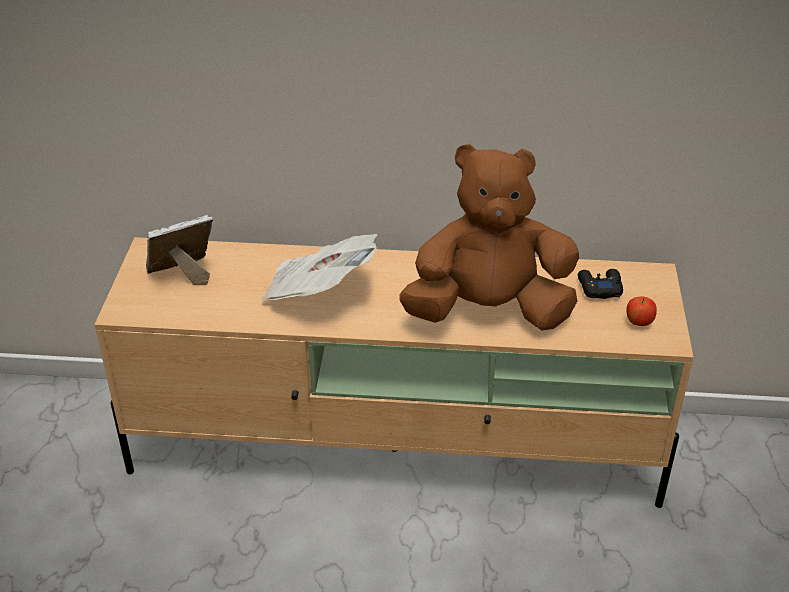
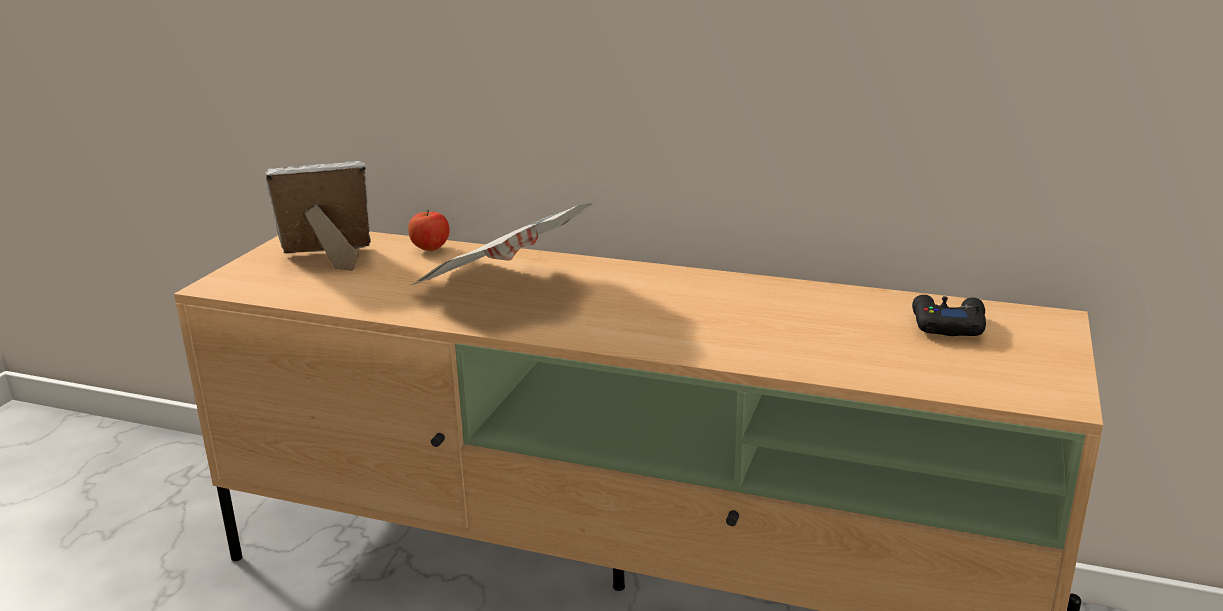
camera: 15 degrees right, 15 degrees down
(489, 311) = (750, 334): brown plush toy -> none
(638, 323) = (1006, 371): apple -> apple (430, 249)

